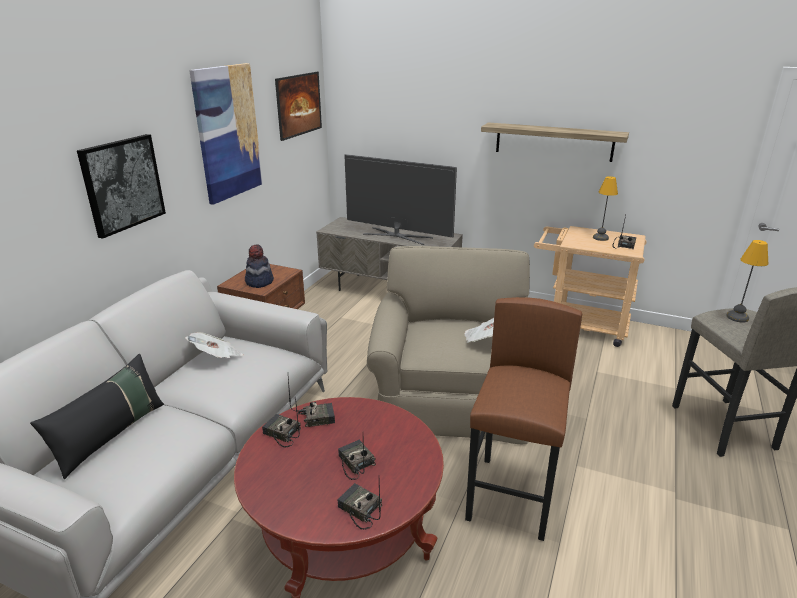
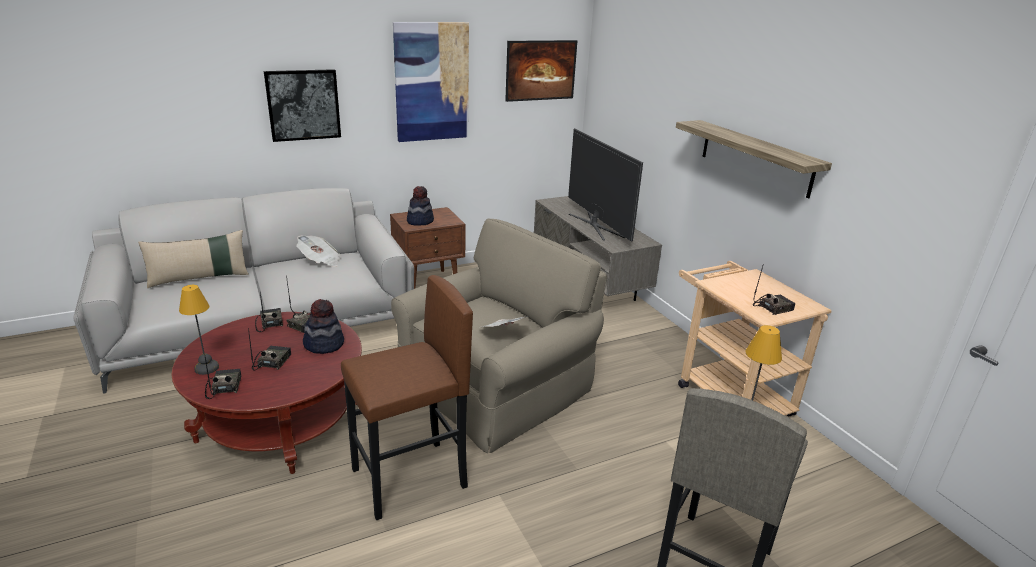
camera: 40 degrees right, 0 degrees up
(111, 435) = (200, 278): black pillow -> beige pillow
(368, 422) = (324, 344): none -> hat
(600, 238) = (761, 291): table lamp -> table lamp (206, 368)

